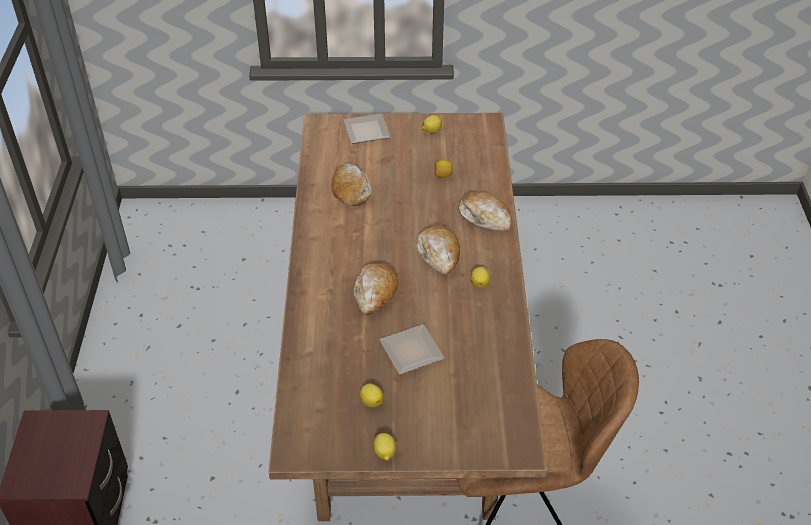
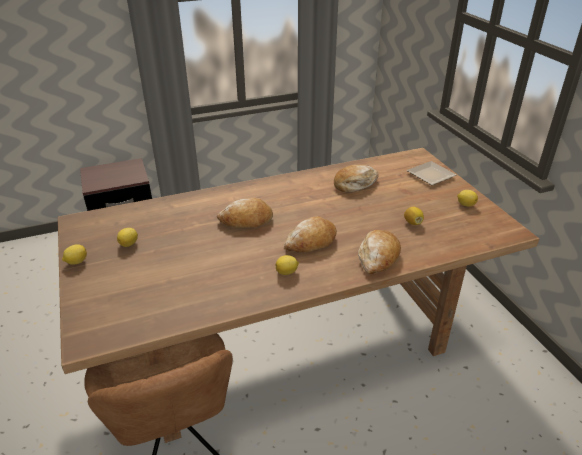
camera: 70 degrees right, 10 degrees down
(412, 350) = (190, 252): plate -> none

